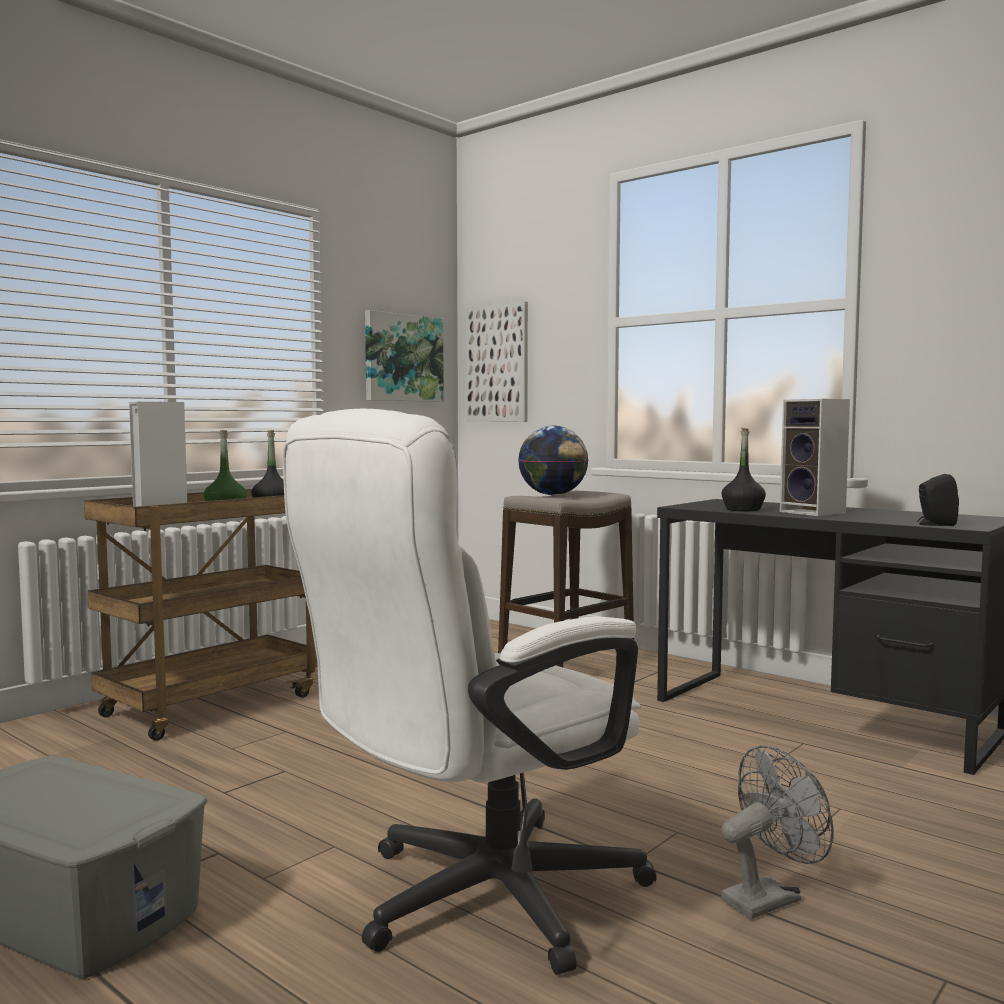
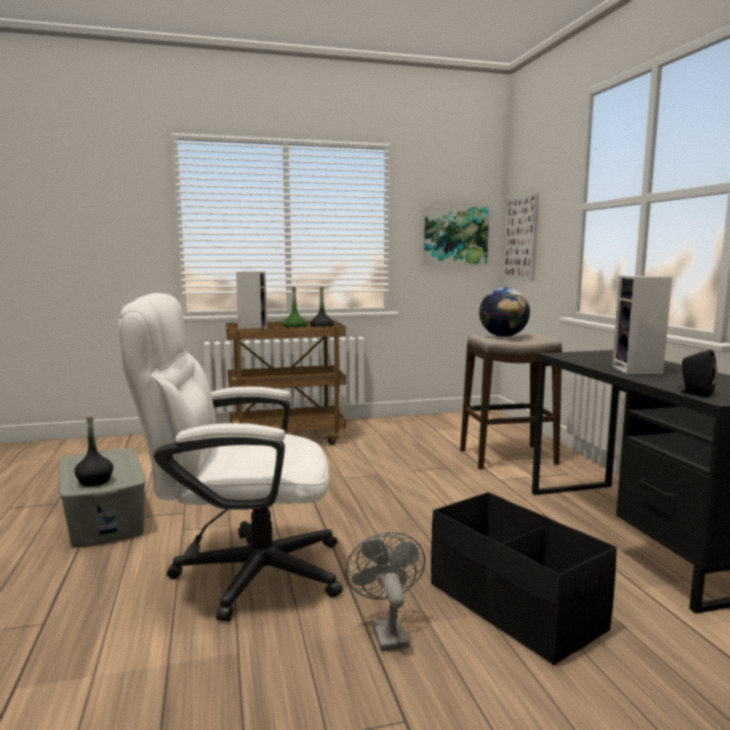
camera: 35 degrees right, 5 degrees up
(743, 509) = (590, 361): black bottle -> black bottle (95, 481)
(769, 897) = (386, 630): grey fan -> grey fan turned 105 degrees counterclockwise
(838, 823) = (514, 607): none -> black storage box

